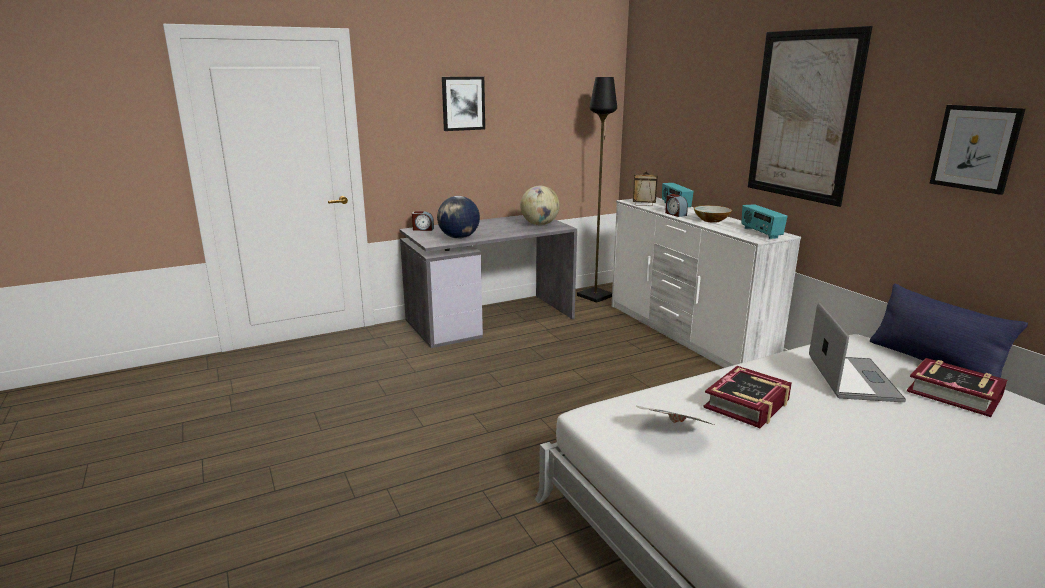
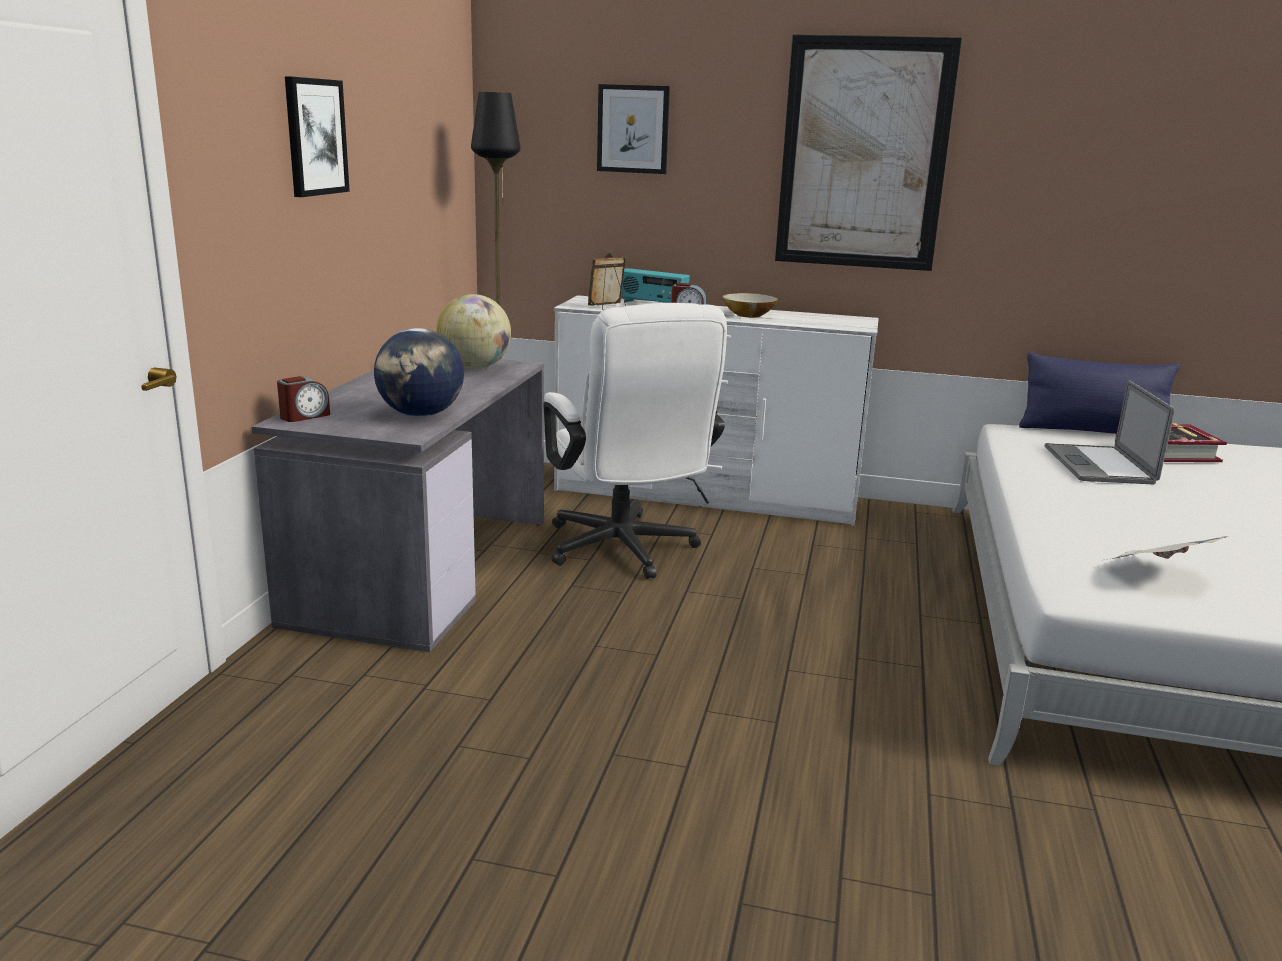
camera: 50 degrees left, 0 degrees up
(583, 343) = (625, 552): none -> white office chair
(747, 404) = (1118, 520): book -> none
(760, 233) = (839, 321): radio -> none
(852, 378) = (1098, 465): laptop -> laptop turned 135 degrees counterclockwise
(975, 148) = (1100, 185): picture -> picture (633, 129)

